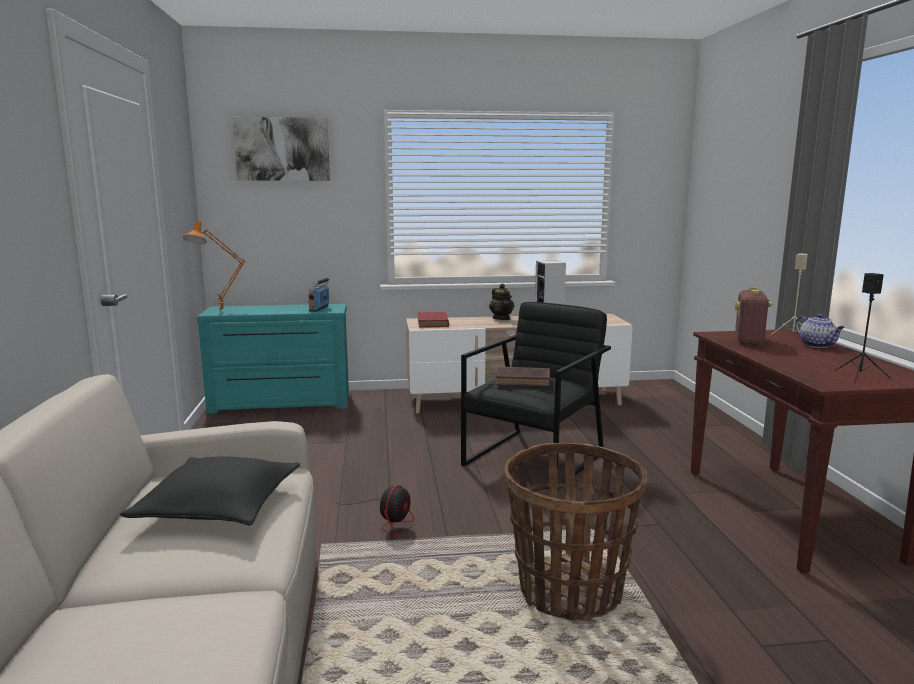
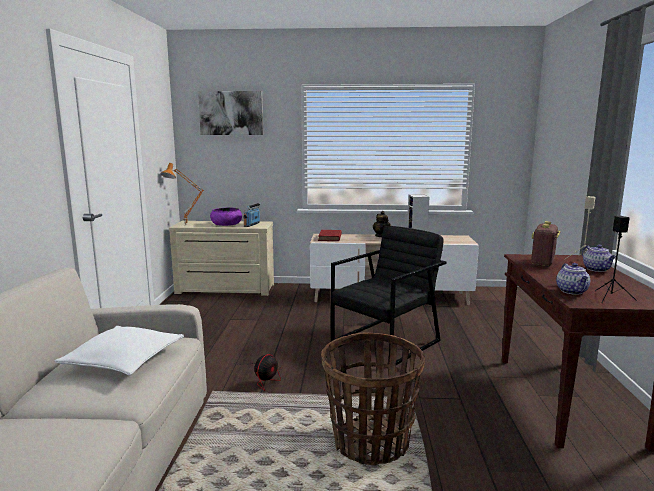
camera: 10 degrees right, 0 degrees up
(219, 506) = (124, 360): black pillow -> white pillow
(280, 403) = (225, 289): turquoise dresser -> beige dresser
(281, 309) = (226, 224): none -> purple bowl
(524, 380) = (378, 284): brown book -> none
(810, 372) = (572, 291): none -> teapot

